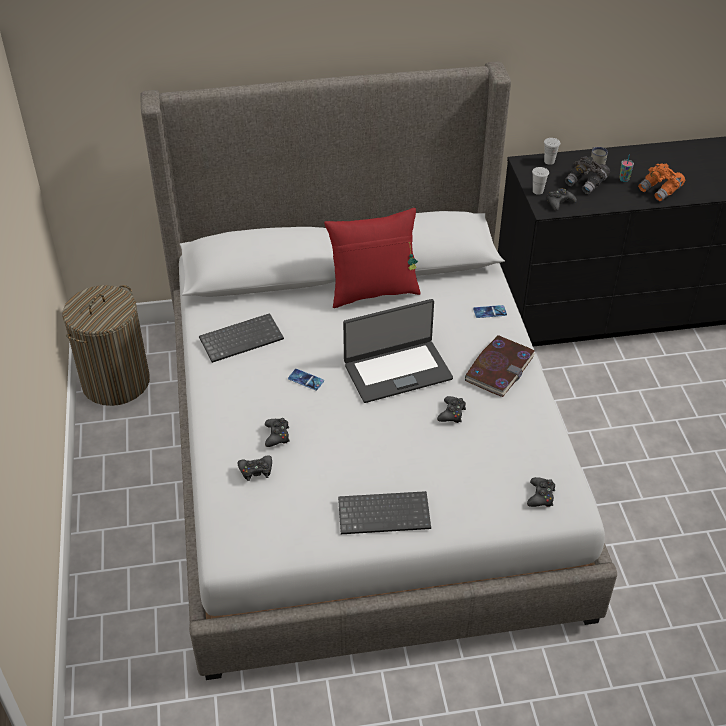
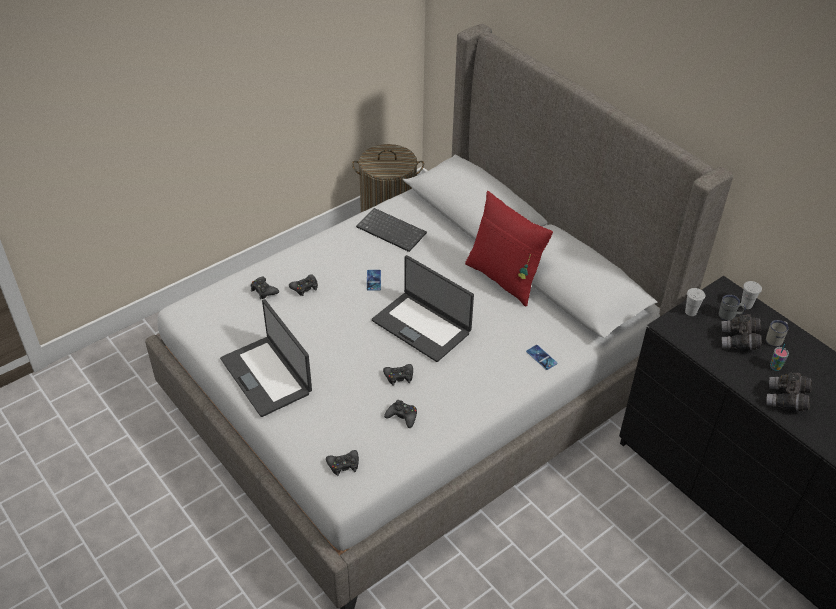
camera: 60 degrees right, 0 degrees up
(385, 513) = (267, 375): keyboard -> laptop
(499, 368) = (474, 387): book -> none
(556, 175) = (729, 316): none -> grey mug
(559, 202) = (688, 332): black game controller -> black game controller (402, 416)
(660, 190) = (786, 400): orange binoculars -> grey binoculars

